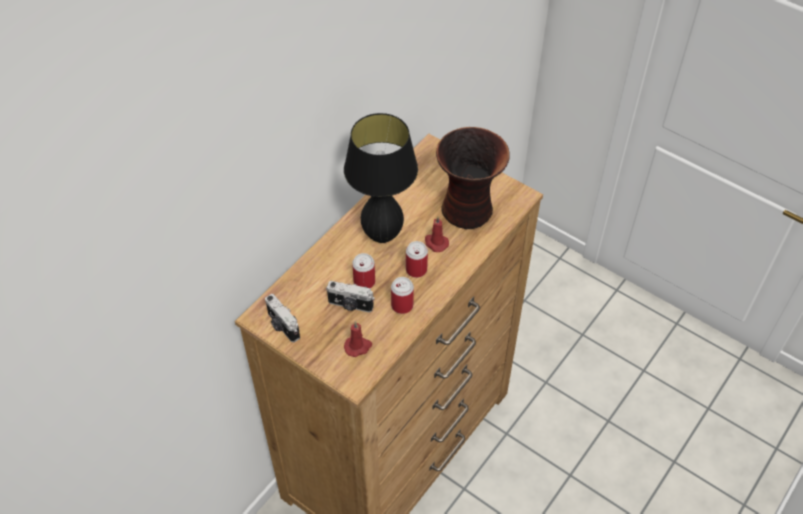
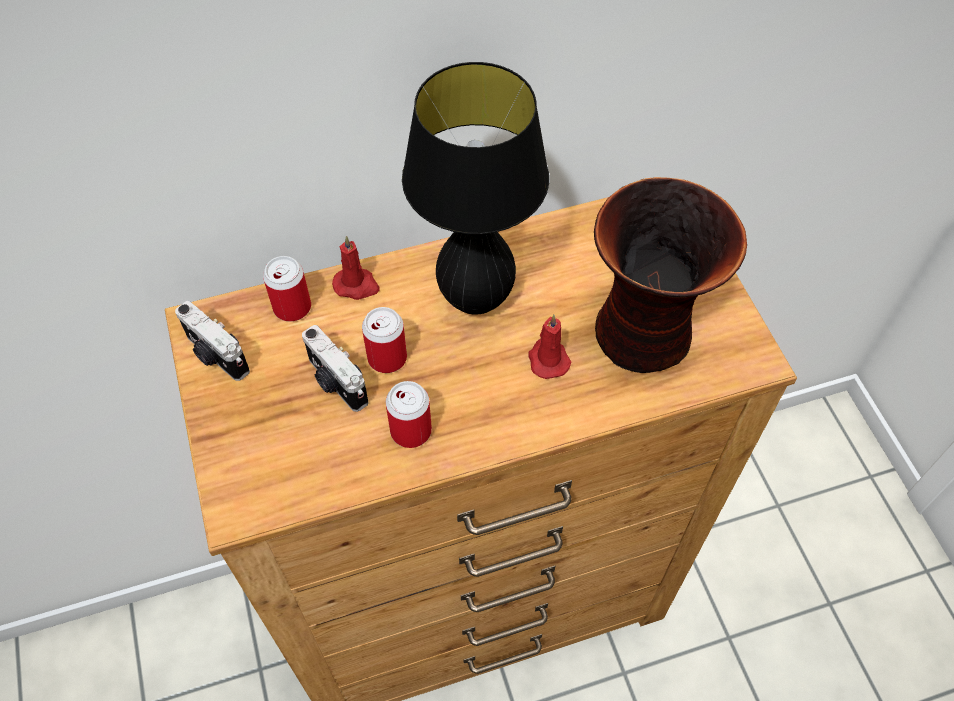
camera: 35 degrees right, 5 degrees up
(282, 326) = (216, 355): camera -> camera turned 45 degrees counterclockwise
(358, 346) = (290, 456): red candle -> red candle (357, 285)
(416, 270) = (481, 385): can -> can (292, 307)

